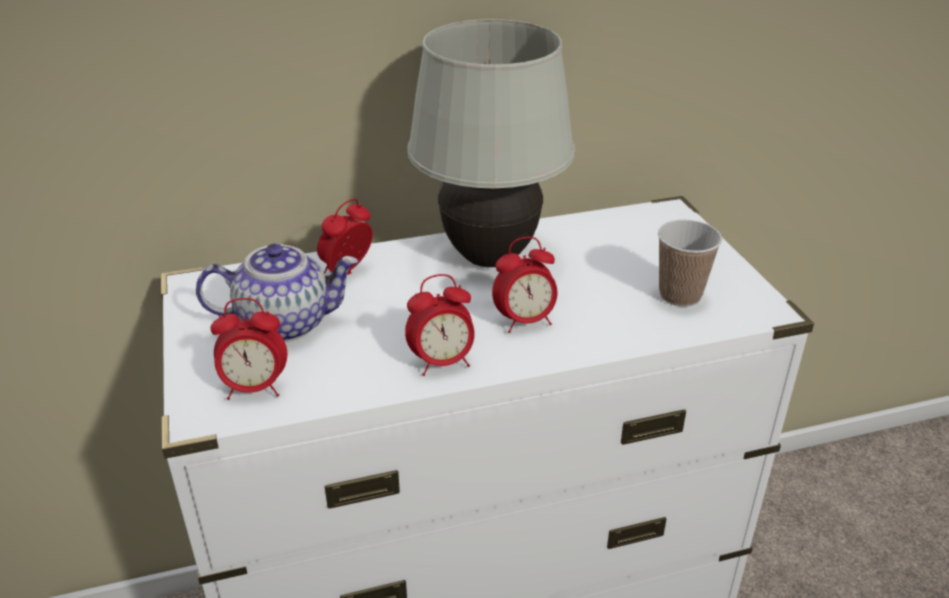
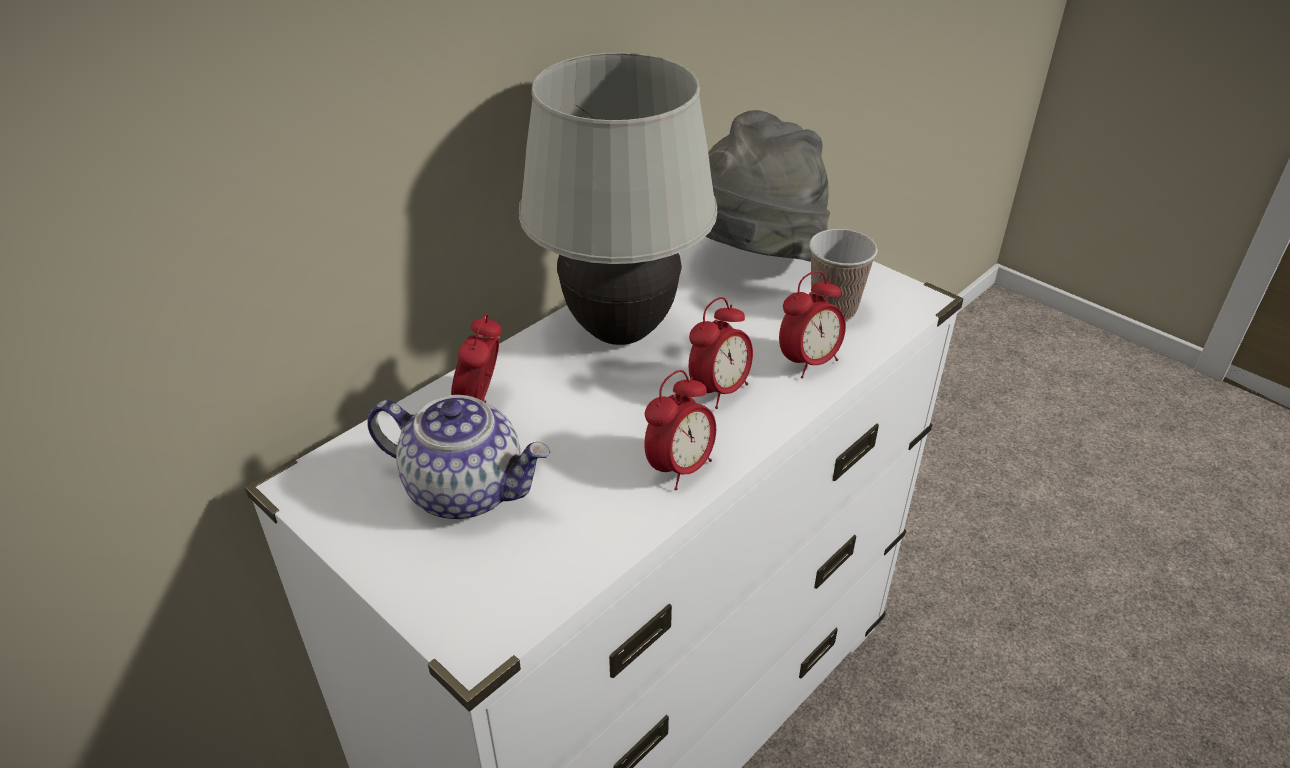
camera: 30 degrees left, 5 degrees up
(255, 388) = (507, 581): alarm clock -> alarm clock (808, 362)
(285, 322) = (467, 489): teapot -> teapot turned 60 degrees clockwise
(645, 239) = (752, 260): none -> grey hat

